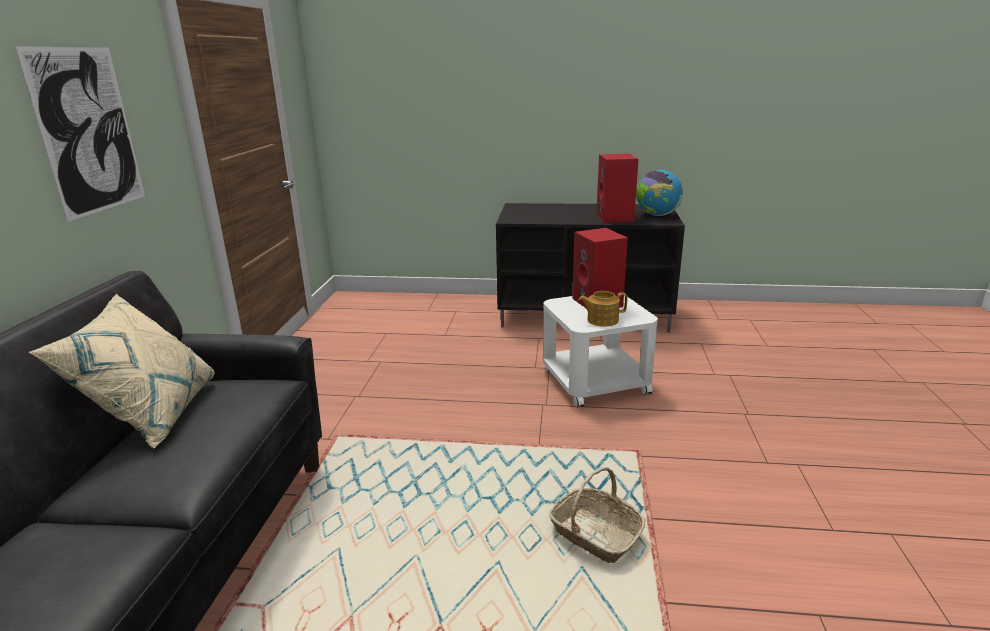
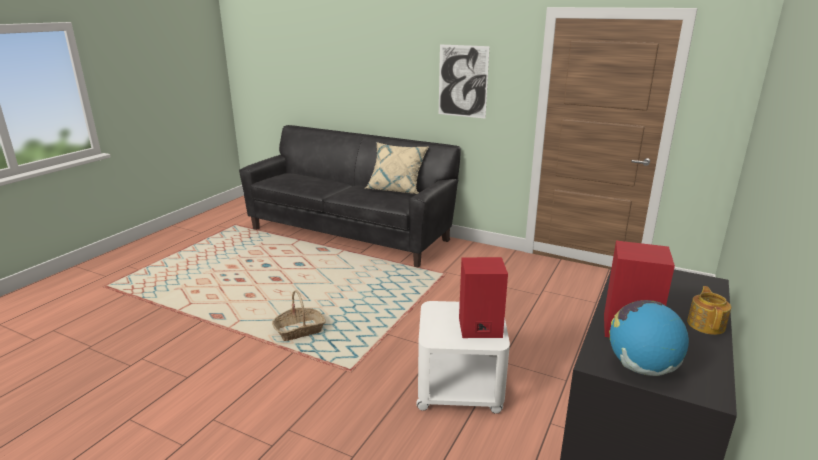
camera: 110 degrees right, 0 degrees up
(601, 320) = (439, 318): teapot -> teapot (706, 324)

